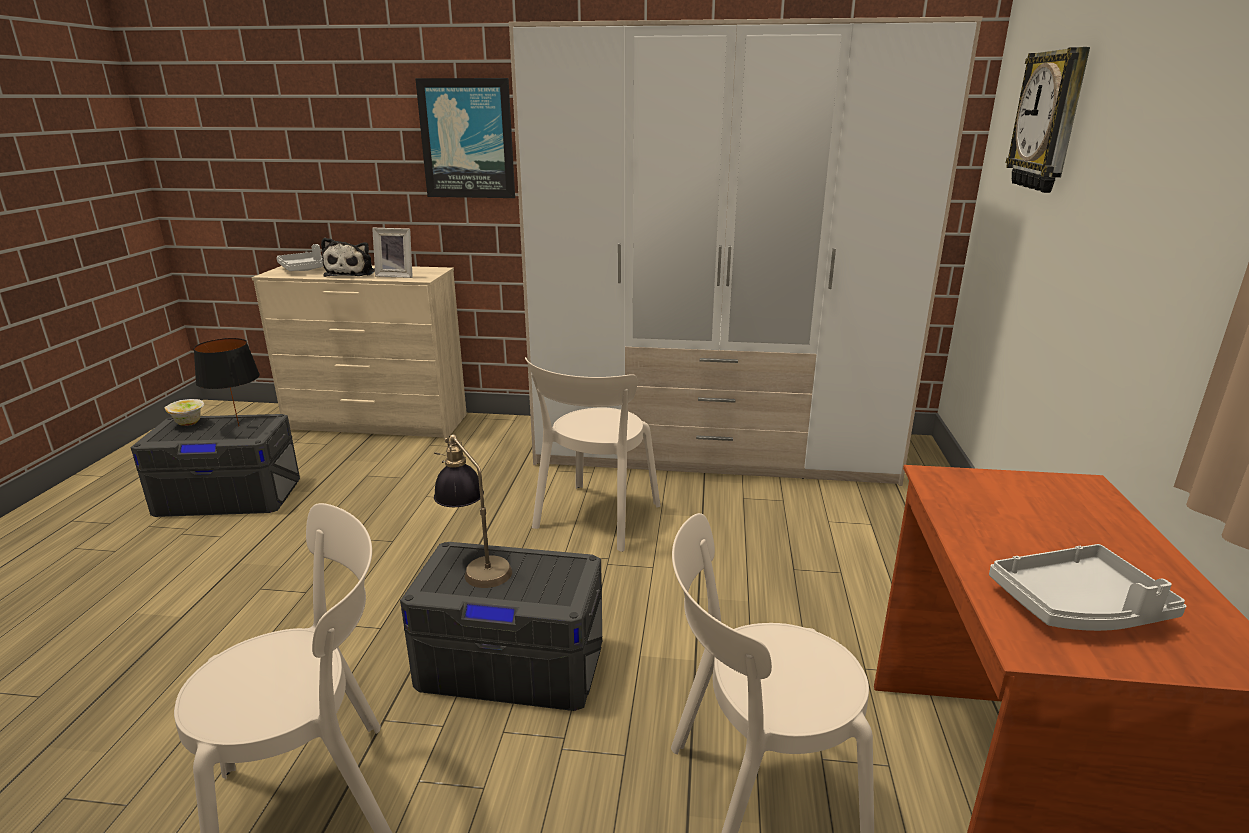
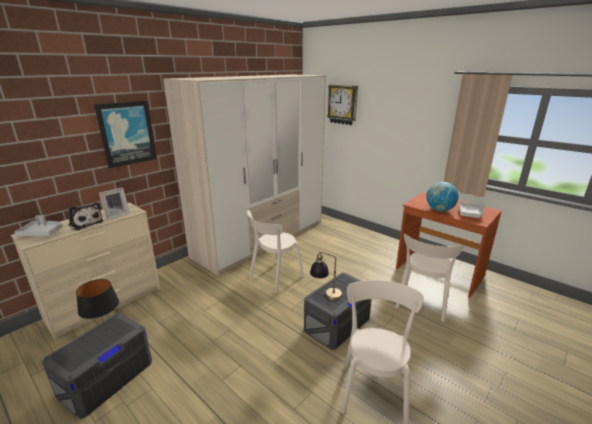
camera: 55 degrees left, 0 degrees up
(189, 423) = (70, 350): bowl -> none
(595, 519) = (274, 277): beige chair -> beige chair turned 75 degrees clockwise
(982, 533) = (439, 210): none -> globe

